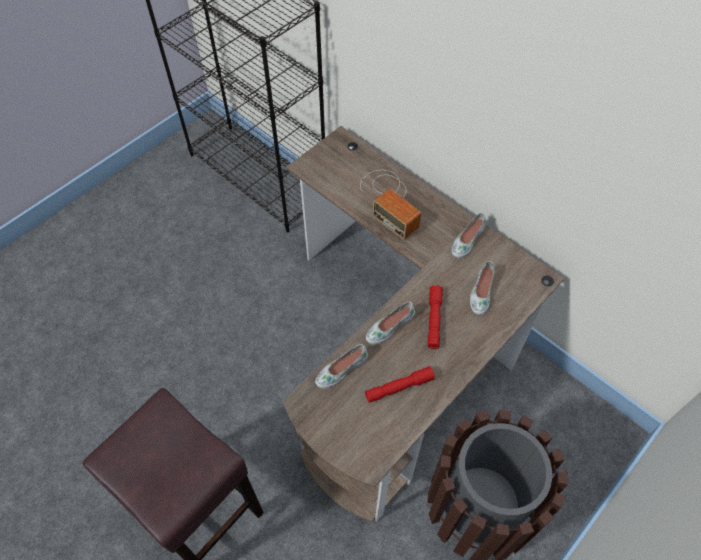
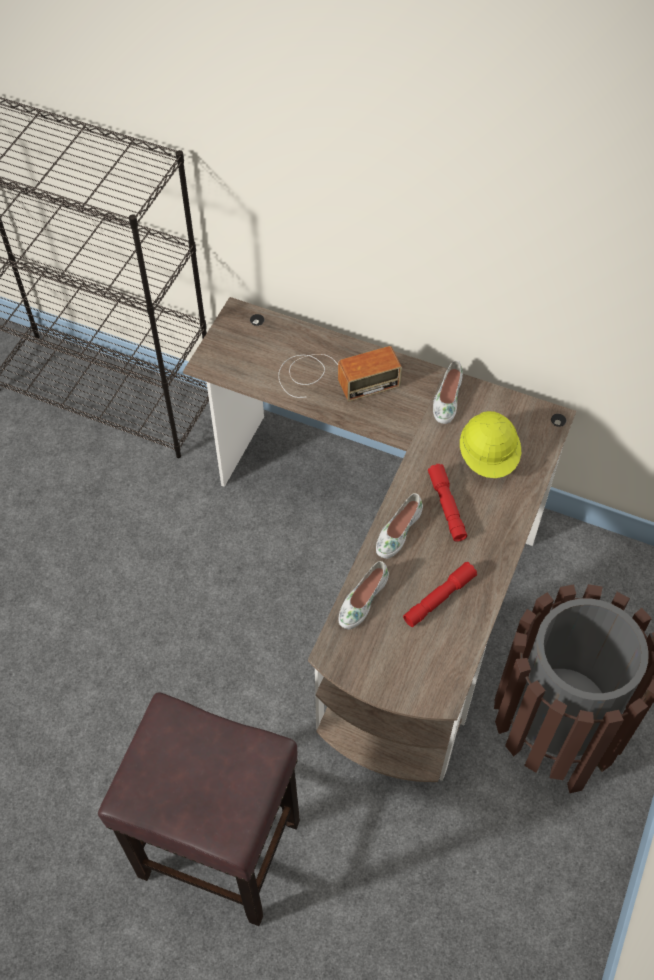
camera: 20 degrees left, 0 degrees up
(390, 201) = (333, 377): radio -> radio turned 45 degrees counterclockwise
(481, 292) = (488, 457): white shoe -> yellow hard hat

